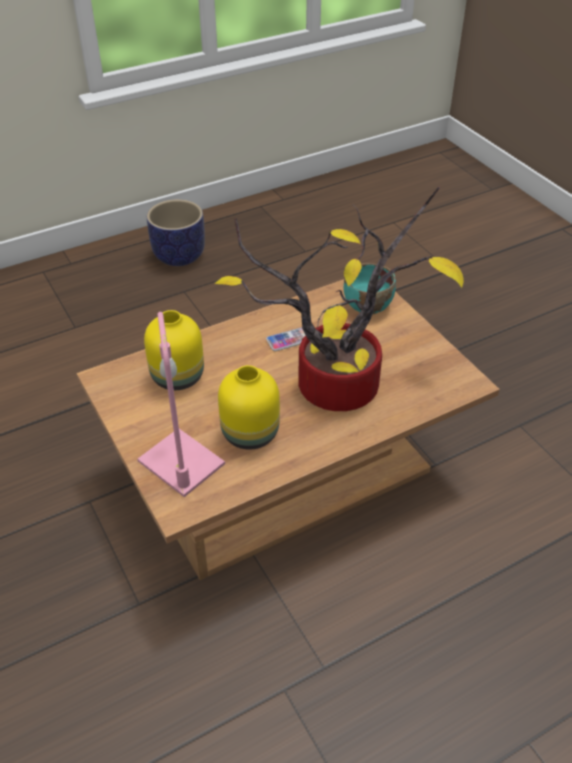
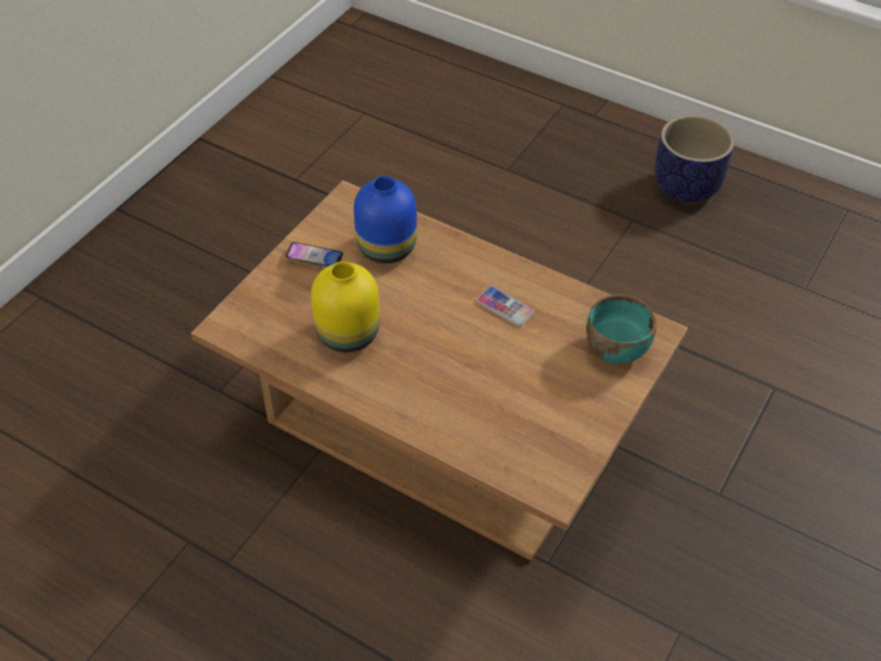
camera: 60 degrees right, 5 degrees up
(151, 422) = (314, 258): none -> phone
(179, 377) = (387, 249): yellow vase -> blue vase
(183, 463) = (280, 304): pink table lamp -> none
(341, 381) = (472, 374): potted plant -> none

